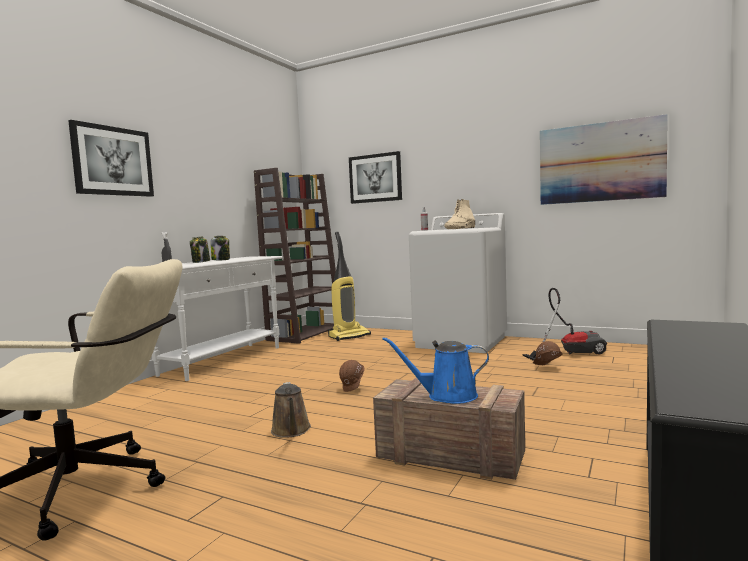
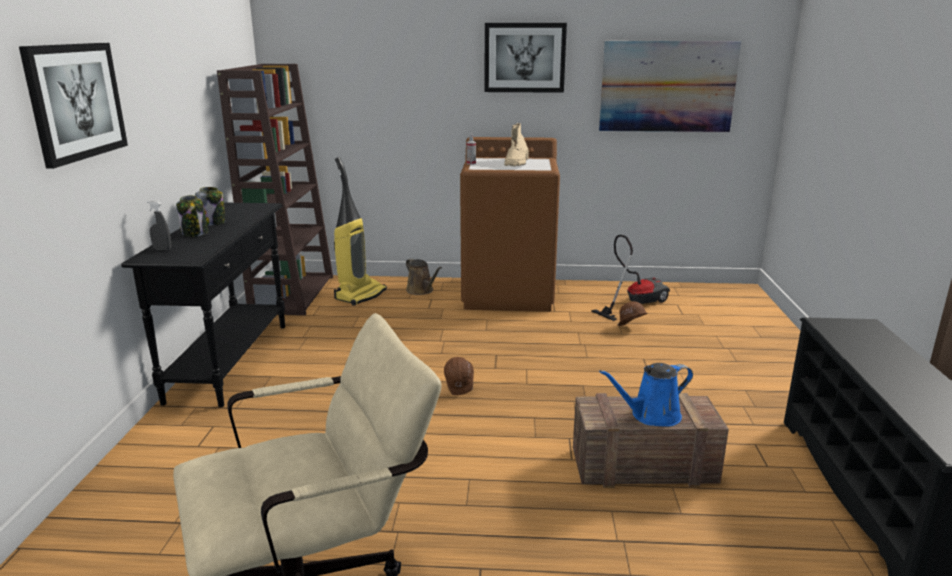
camera: 25 degrees left, 15 degrees up
(223, 361) = (230, 361): white console table -> black console table
(291, 431) = (456, 466): brown watering can -> brown watering can (421, 291)
(375, 178) = (380, 77): picture -> picture (524, 57)
(461, 342) = (509, 294): white washing machine -> brown washing machine

